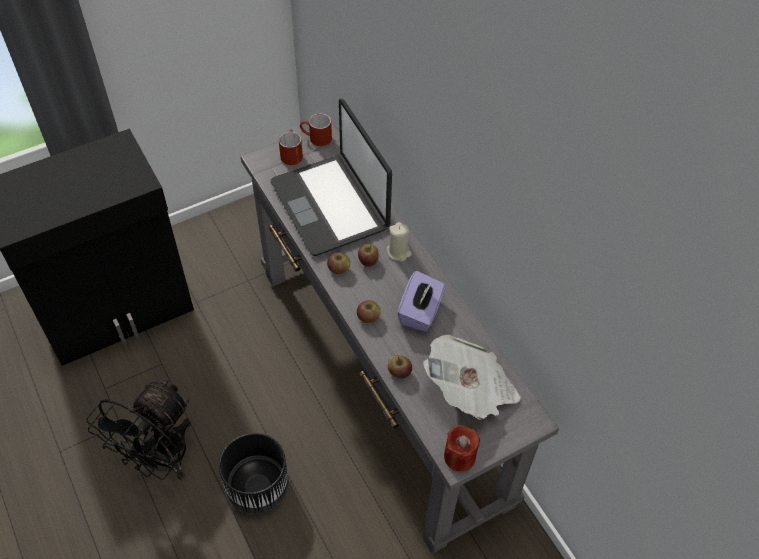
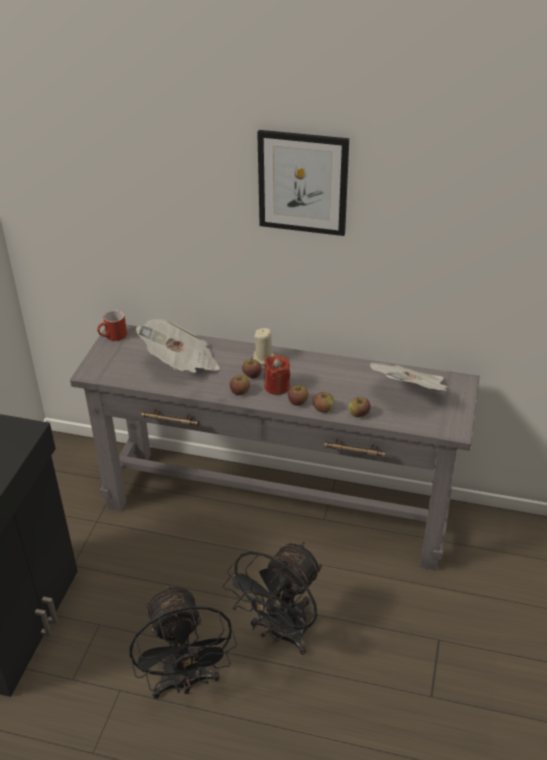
camera: 45 degrees left, 15 degrees down
(258, 487) = (280, 634): black planter -> black fan
(290, 153) = (107, 355): red mug -> none
(331, 205) = (181, 364): laptop -> newspaper
(378, 341) = (323, 409): none -> apple
(420, 312) = (324, 377): purple tissue box -> none
(459, 456) = (453, 426): red candle -> red candle (277, 387)
(466, 113) = (303, 182): none -> picture

